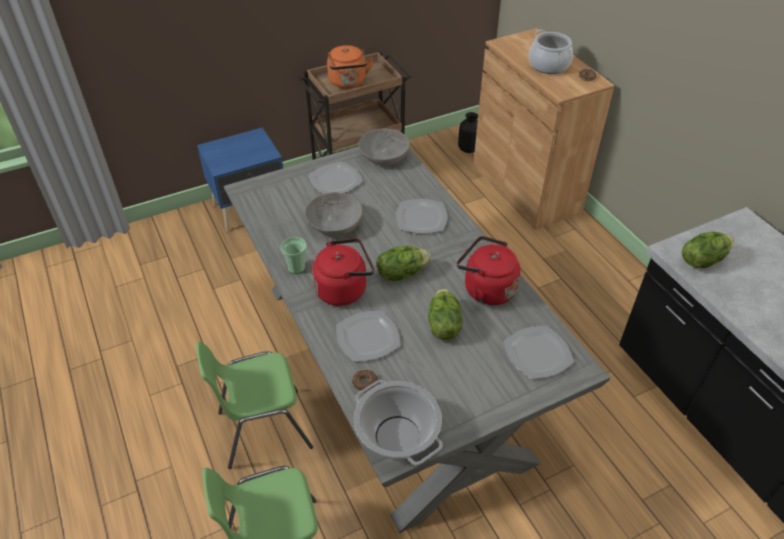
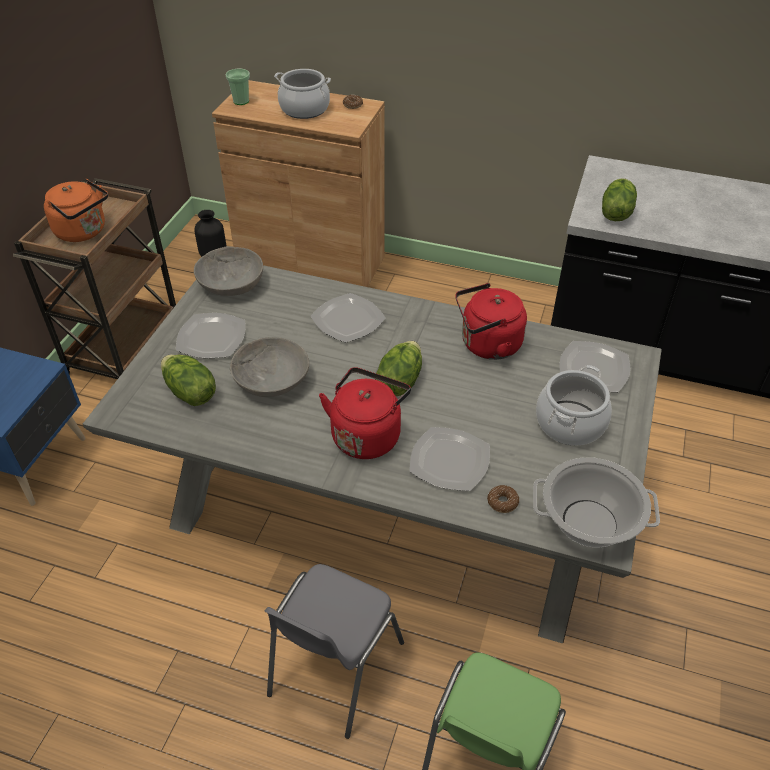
camera: 45 degrees left, 0 degrees up
(263, 429) = (334, 668): green chair -> grey chair
(296, 268) = (291, 449): cup -> cup (241, 101)
(443, 325) = (495, 401): lettuce -> lettuce (189, 393)
(471, 373) = (570, 423): none -> cooking pot

